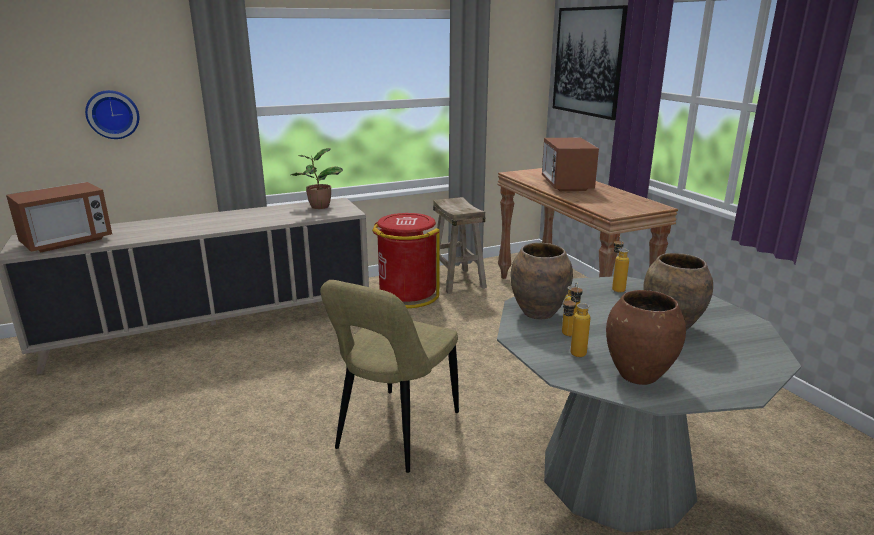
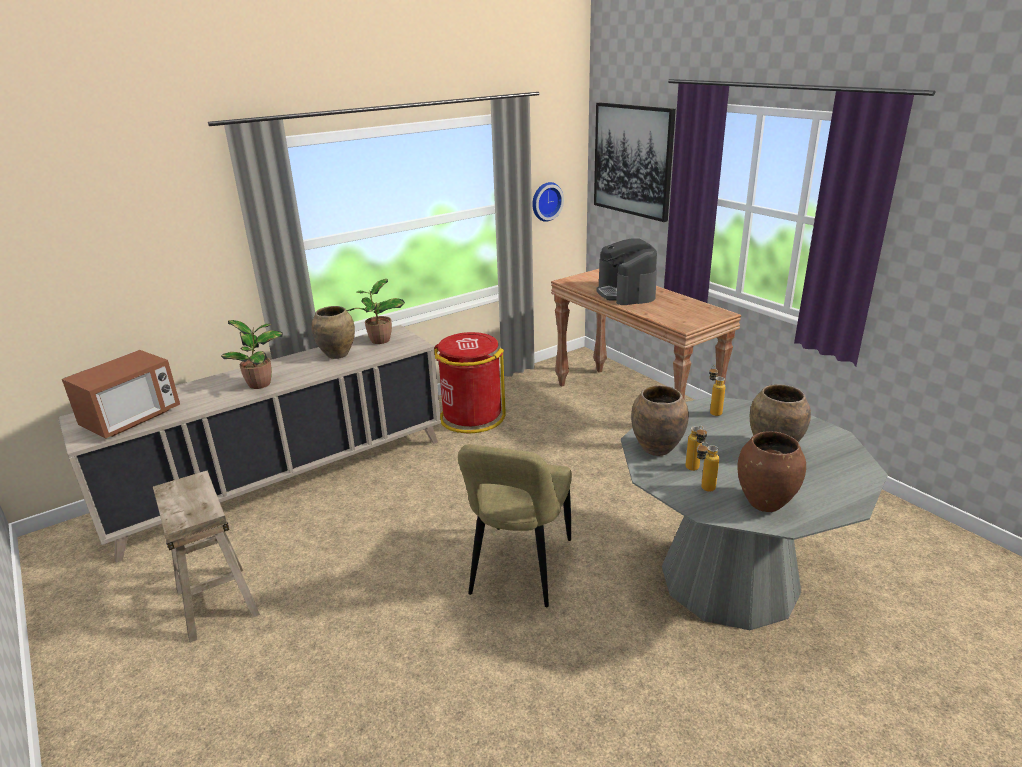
camera: 10 degrees left, 5 degrees up
(113, 114) = (150, 269): wall clock -> wall clock (545, 201)
(194, 228) = (261, 384): none -> potted plant
(275, 213) = (337, 355): none -> brown vase
(458, 281) = (517, 394): beige stool -> beige stool (218, 601)
(566, 185) = (626, 293): microwave -> coffee machine

